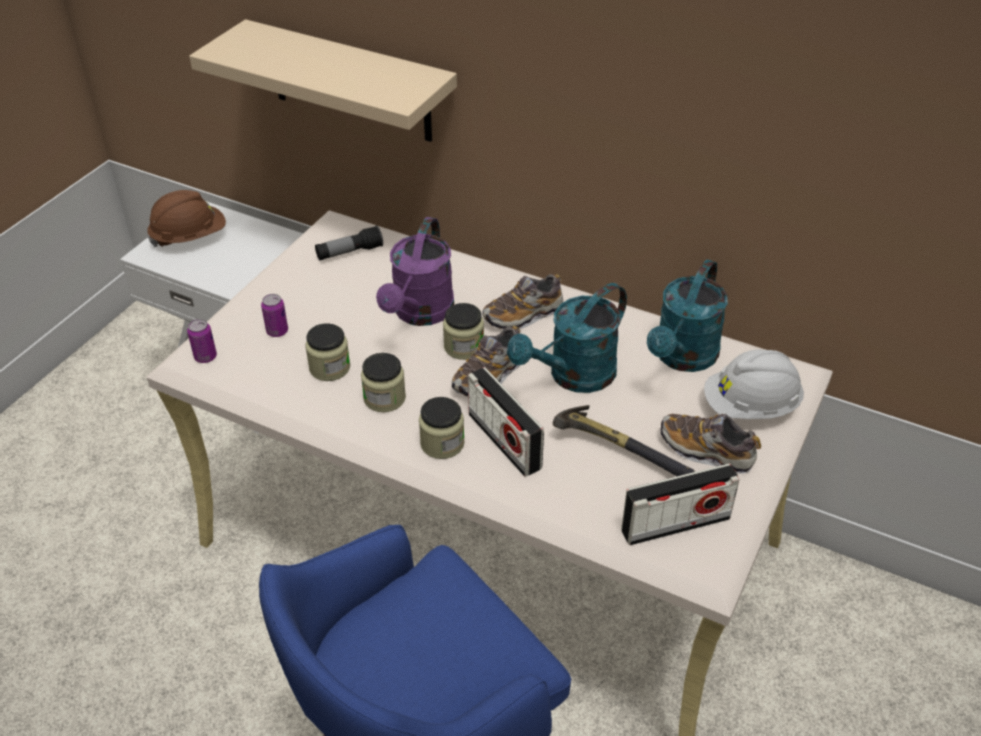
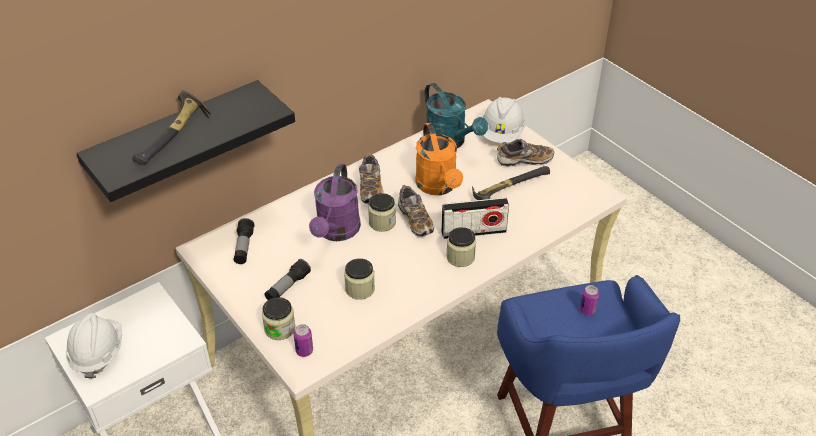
camera: 65 degrees left, 0 degrees up
(189, 237) = (97, 353): brown hard hat -> white hard hat
(277, 331) = (303, 306): can -> can (587, 310)
(302, 308) = (287, 287): none -> flashlight
(306, 59) = (176, 136): none -> hammer
(350, 82) = (176, 140): beige shelf -> black shelf
(384, 398) = (405, 271): jar -> jar (280, 329)
(420, 314) = (336, 232): purple watering can -> purple watering can turned 60 degrees clockwise
(573, 377) = (438, 187): turquoise watering can -> orange watering can
(675, 524) = (567, 190): radio -> none
(706, 451) = (524, 160): shoe -> shoe turned 150 degrees counterclockwise

